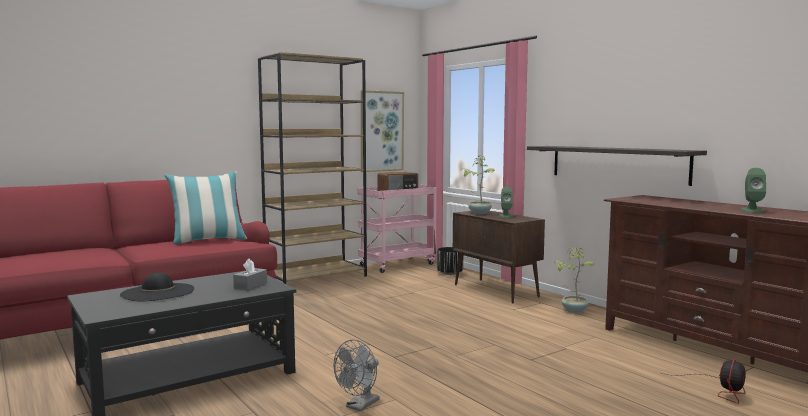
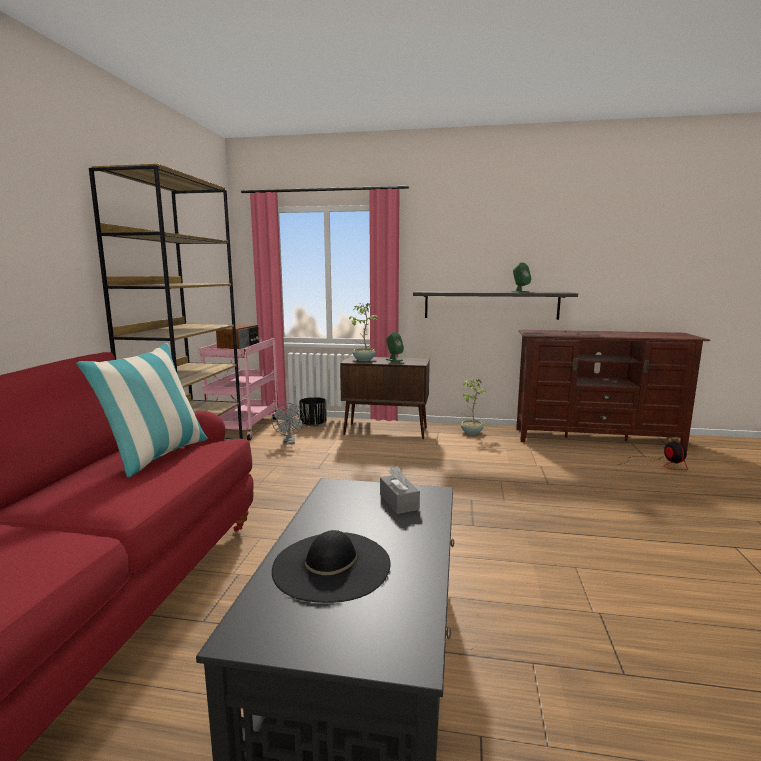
camera: 45 degrees left, 5 degrees up
(359, 406) = (576, 591): grey fan -> grey fan (289, 442)
(381, 131) = (208, 279): picture -> none
(752, 210) = (634, 335): green speaker -> green speaker (520, 292)

